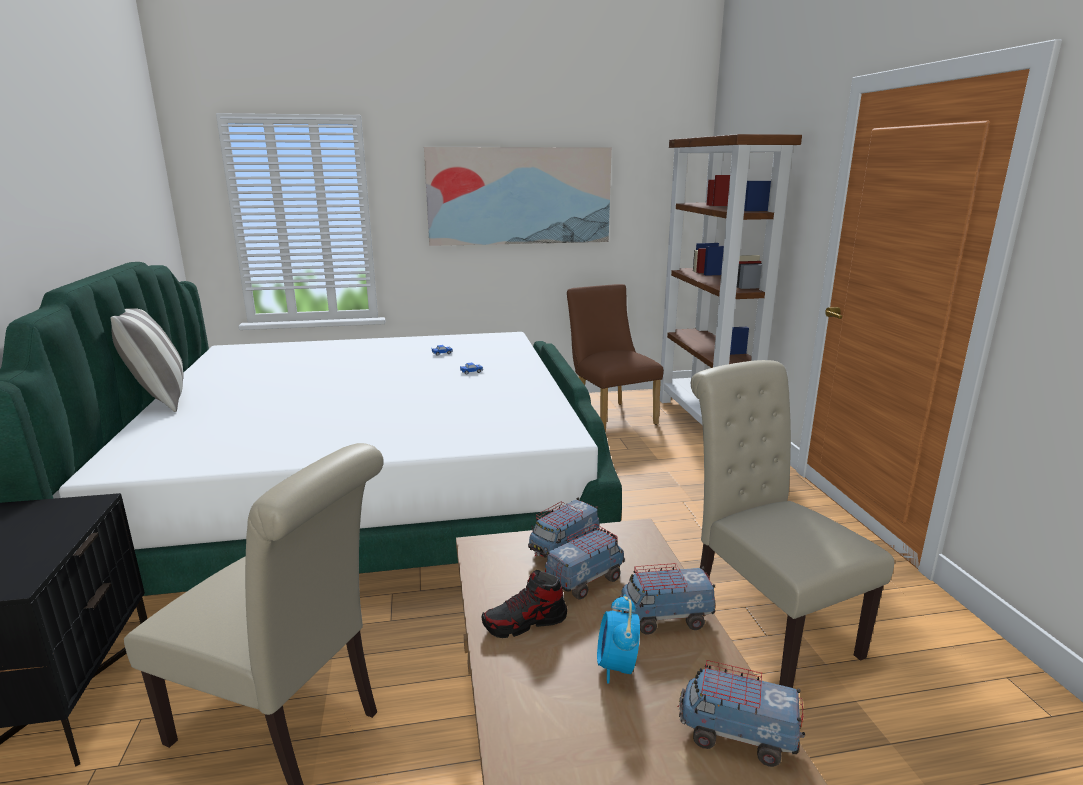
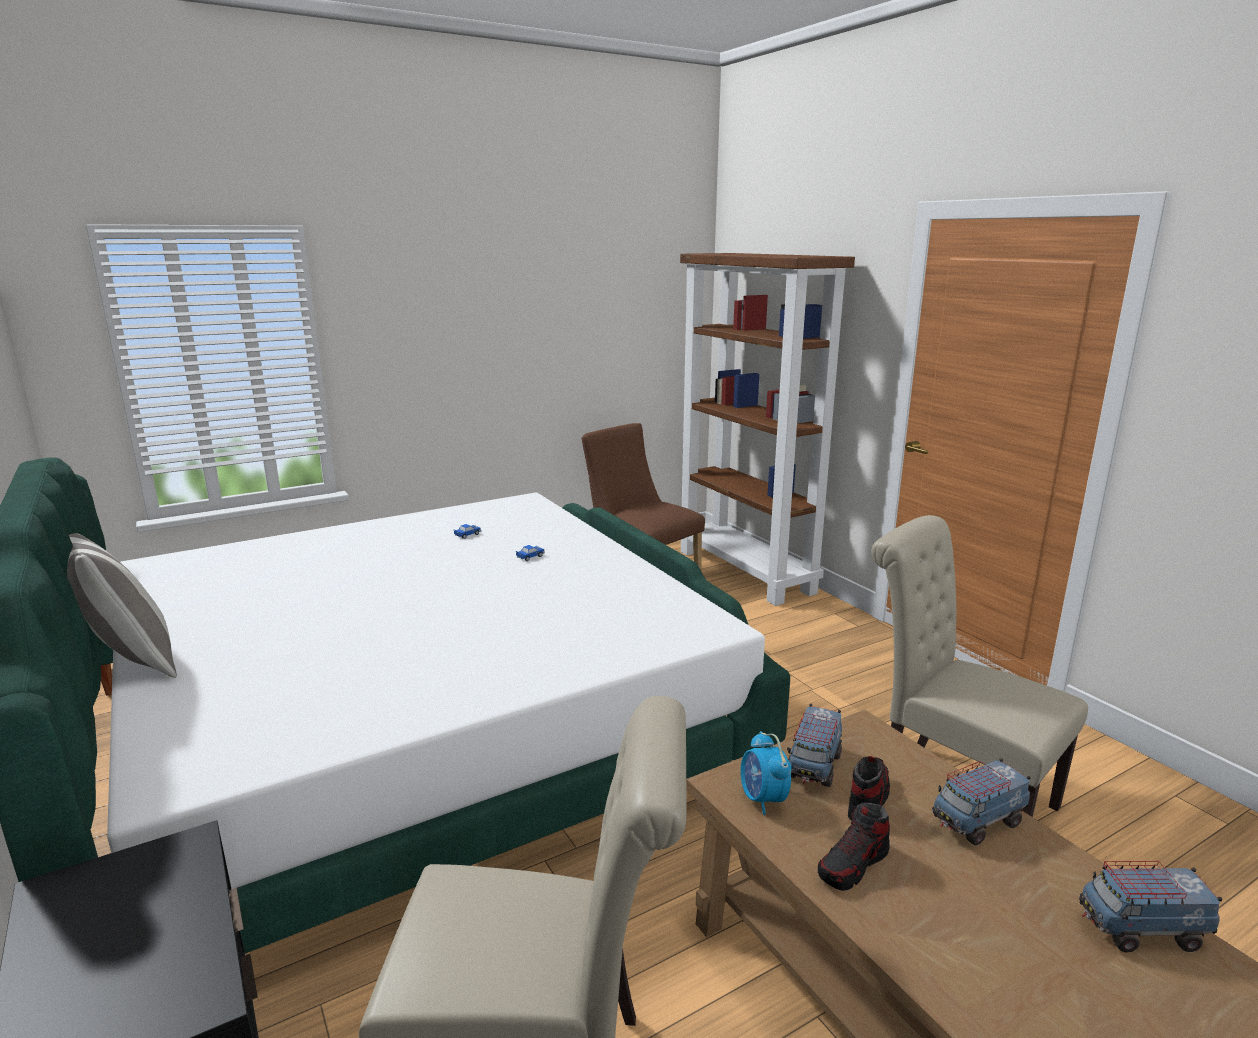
camera: 20 degrees left, 0 degrees up
(519, 196) = (509, 324): picture -> none
(585, 581) = (867, 799): toy truck -> shoe
(616, 667) = (981, 889): alarm clock -> alarm clock (763, 799)

